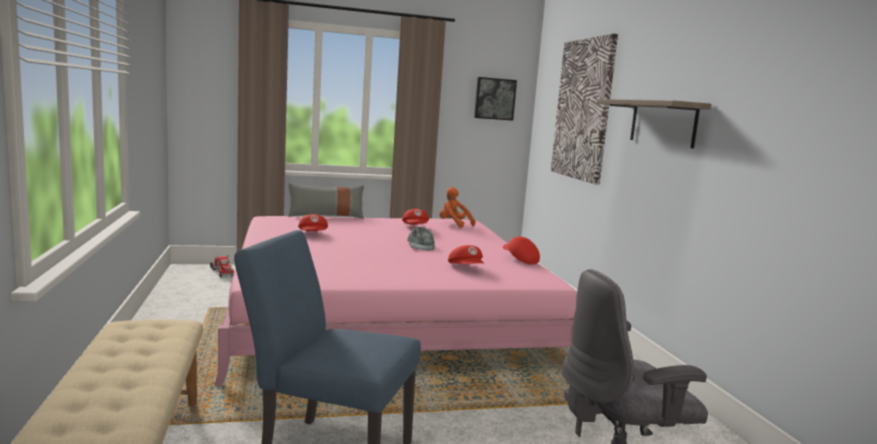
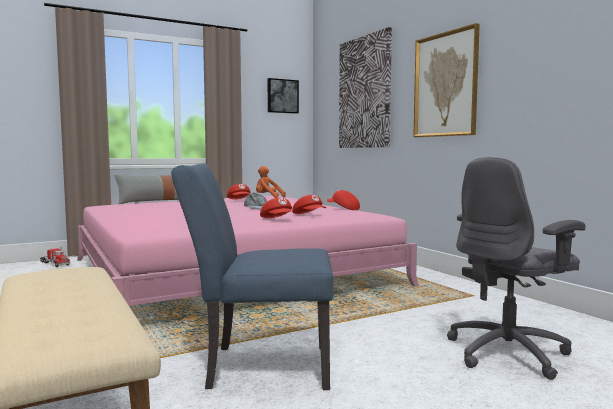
camera: 15 degrees left, 5 degrees down
(313, 234) = (156, 210): red cap -> red cap (278, 220)
(662, 123) = (445, 85): shelf -> picture

